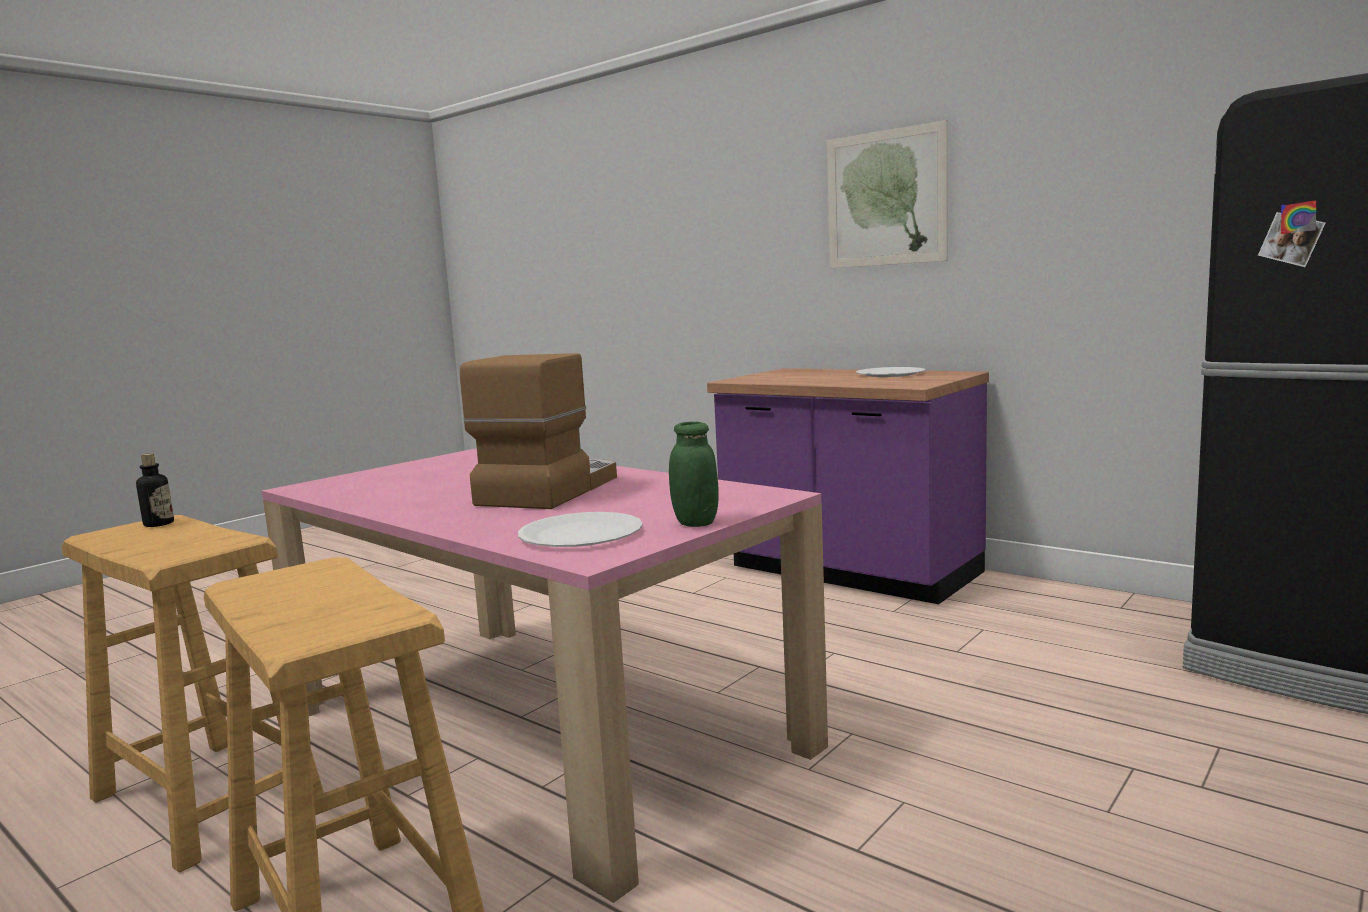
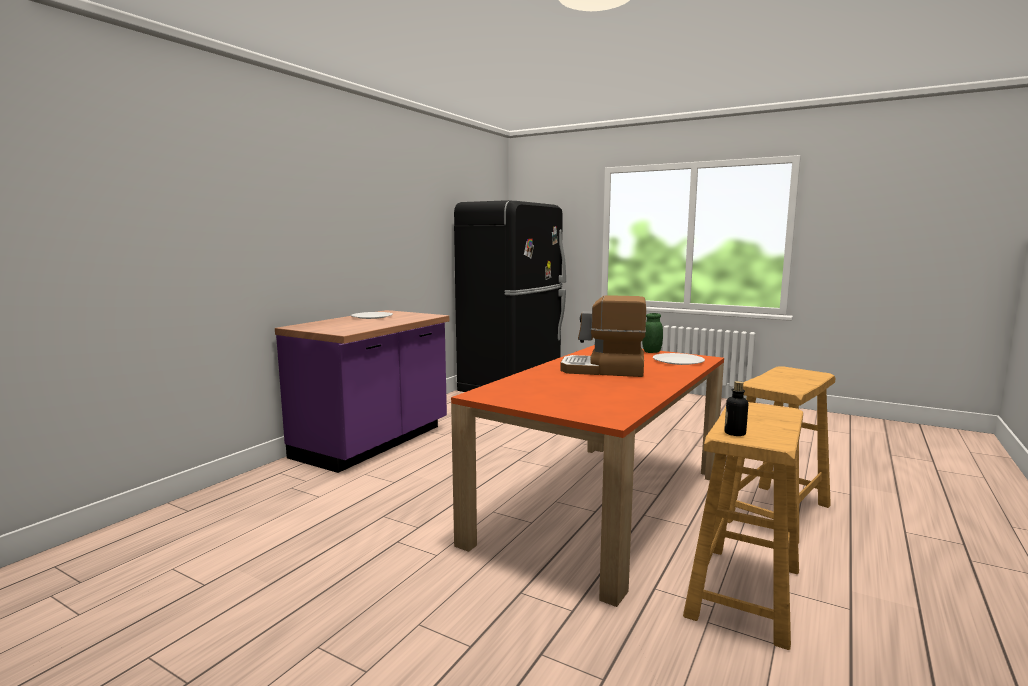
camera: 100 degrees left, 0 degrees up
(539, 724) = (602, 504): pink dining table -> orange dining table
(886, 198) = (333, 209): picture -> none

